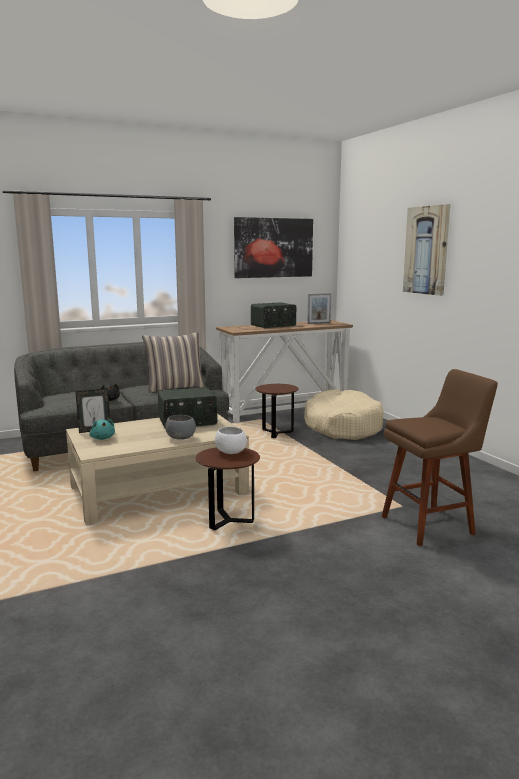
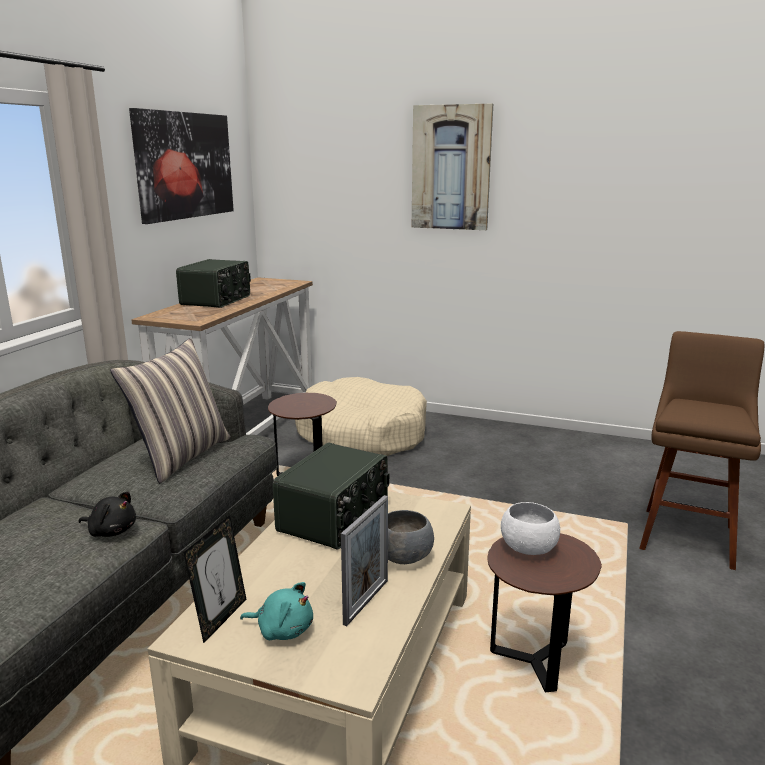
camera: 45 degrees left, 5 degrees up
(319, 323) = (264, 285): picture frame -> picture frame (366, 602)

